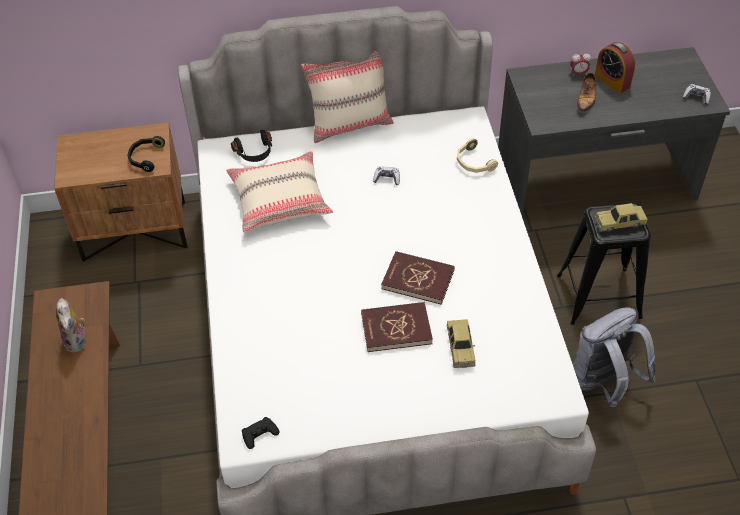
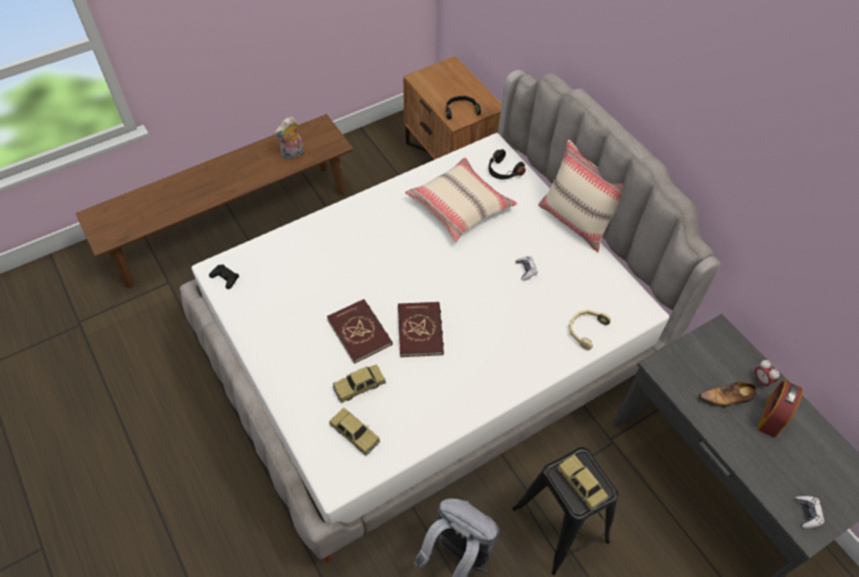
camera: 65 degrees right, 5 degrees up
(512, 366) = (354, 433): none -> toy car

